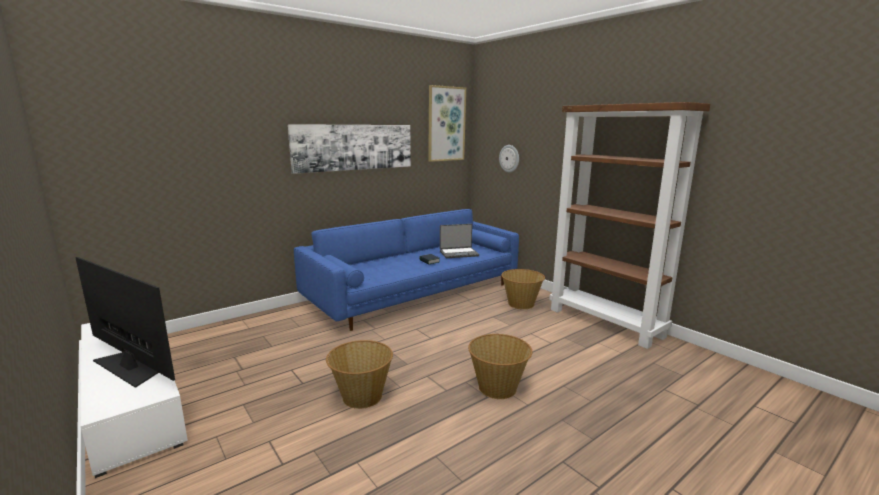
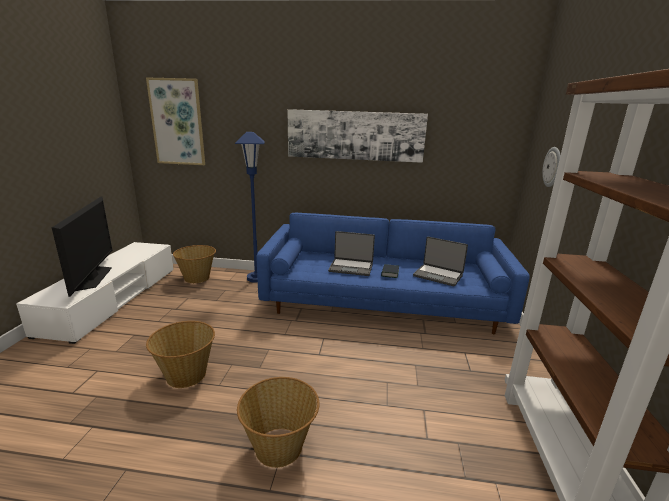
camera: 45 degrees right, 5 degrees up
(276, 316) = (256, 278): none -> blue floor lamp
(397, 266) = (351, 267): none -> laptop
(446, 124) = (487, 114): picture -> picture (177, 122)
(521, 304) = (477, 367): basket -> basket (197, 278)

